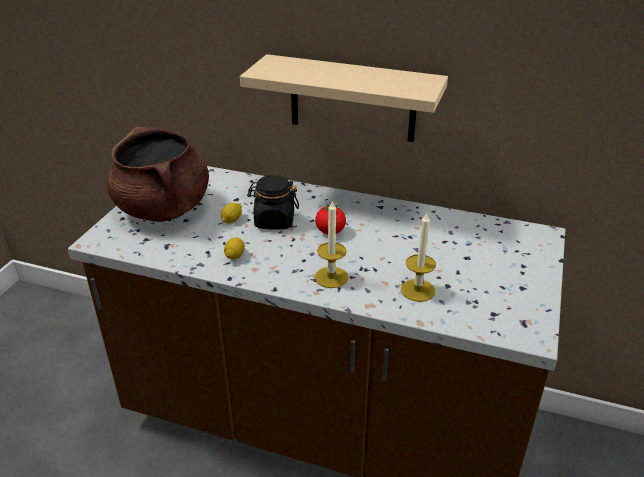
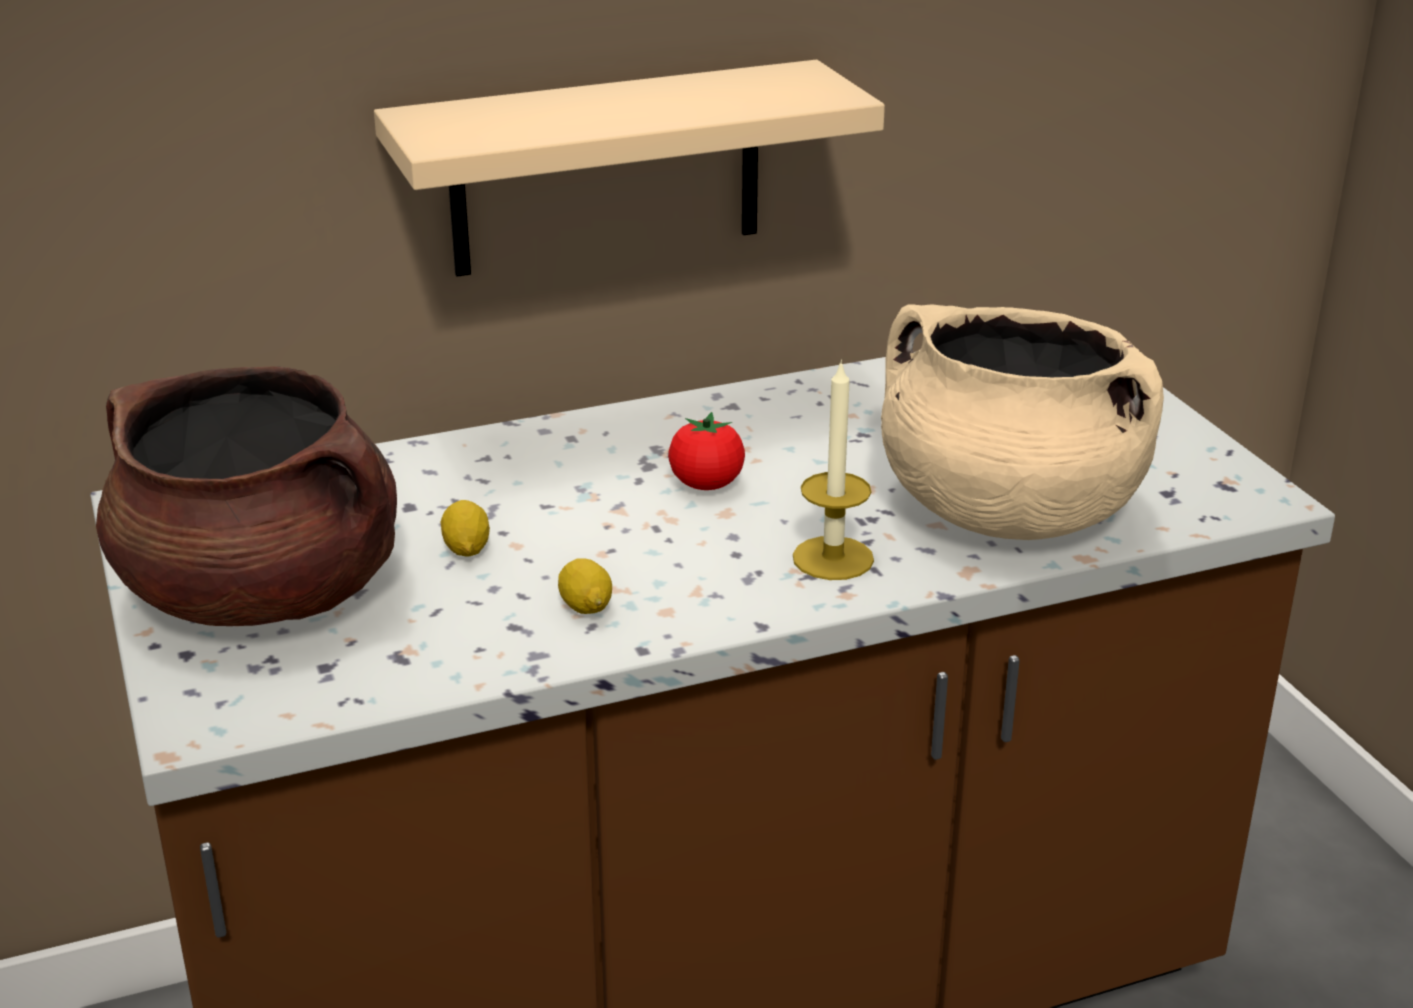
camera: 40 degrees left, 5 degrees down
(274, 221) = (563, 512): black jar -> none
(417, 290) = (1006, 511): candle -> beige cooking pot

